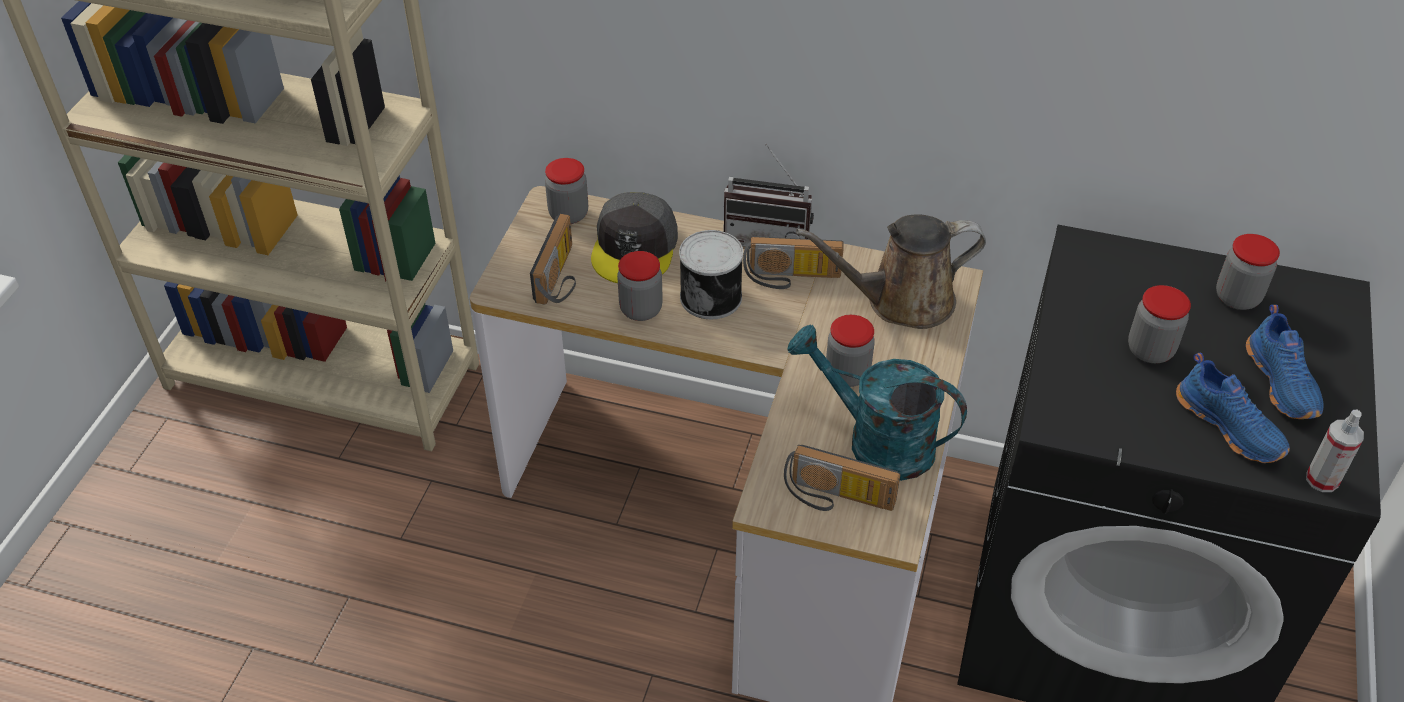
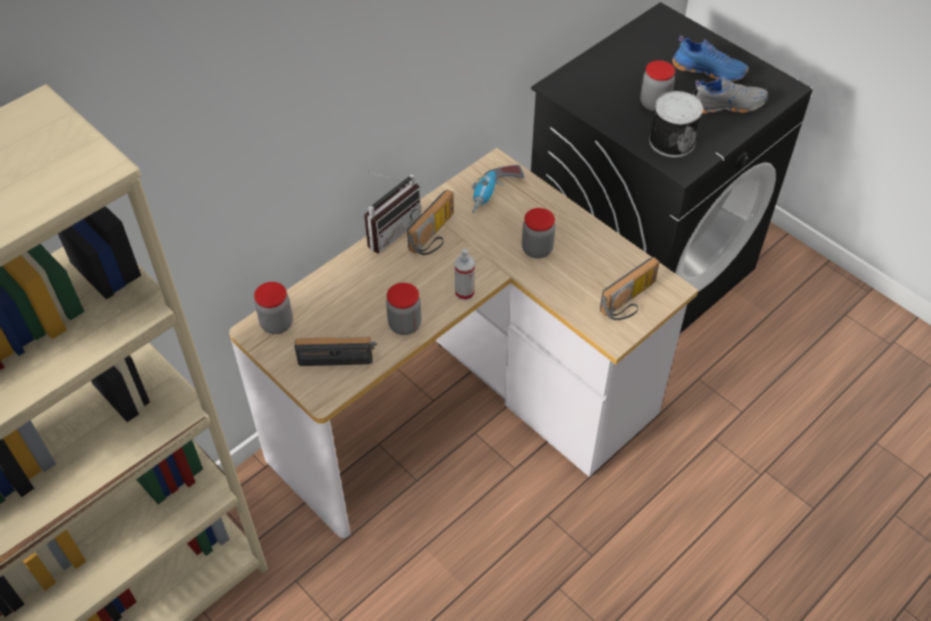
camera: 60 degrees left, 5 degrees up
(561, 277) = (338, 355): radio -> radio turned 45 degrees counterclockwise
(635, 247) = (342, 301): grey cap -> none
(712, 296) = (421, 282): can -> can (671, 140)
(876, 441) = (598, 262): turquoise watering can -> none
(901, 301) = (495, 195): brown watering can -> power drill
(1230, 426) = (725, 104): blue shoe -> grey shoe
(1237, 297) = (639, 52): jar -> none
(1322, 480) = (779, 94): spray bottle -> spray bottle (464, 292)

